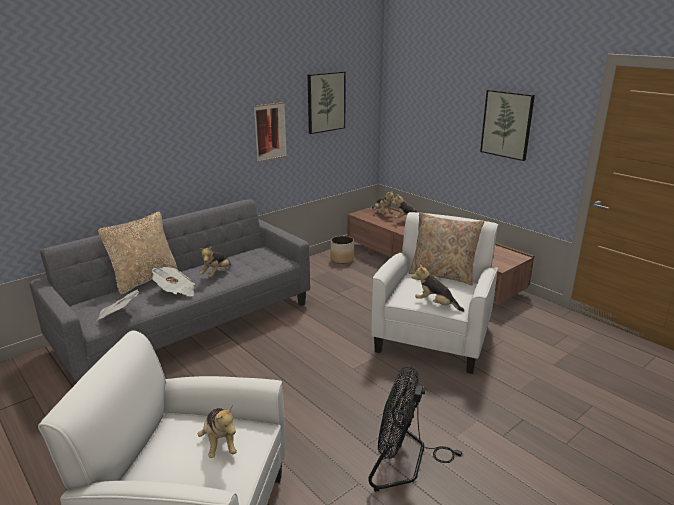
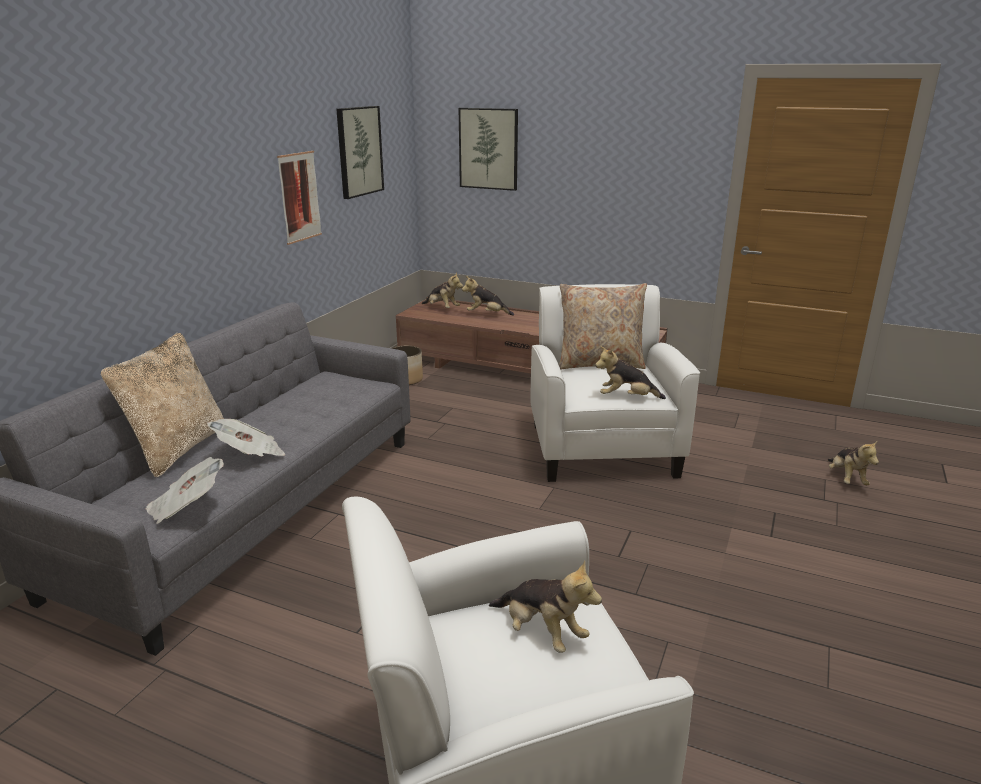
camera: 25 degrees left, 0 degrees up
(216, 274) = (292, 419): plush toy -> plush toy (846, 479)
(406, 457) = (694, 593): black fan -> none
(507, 124) = (616, 164): picture -> picture (489, 149)

